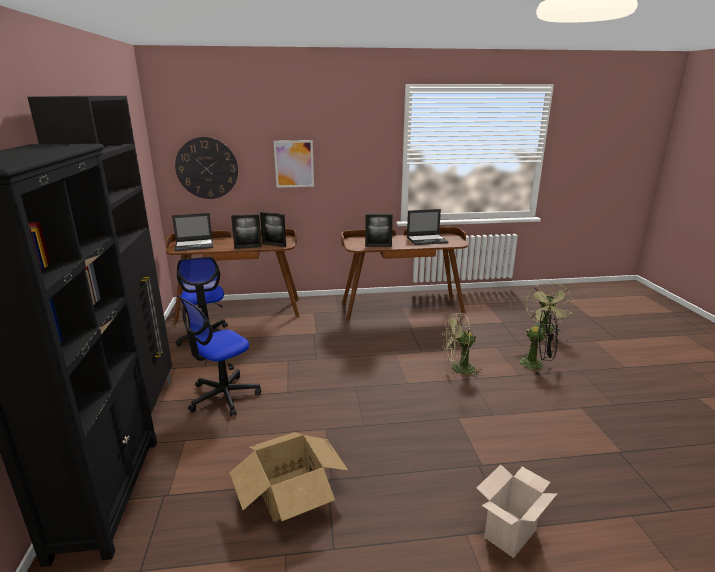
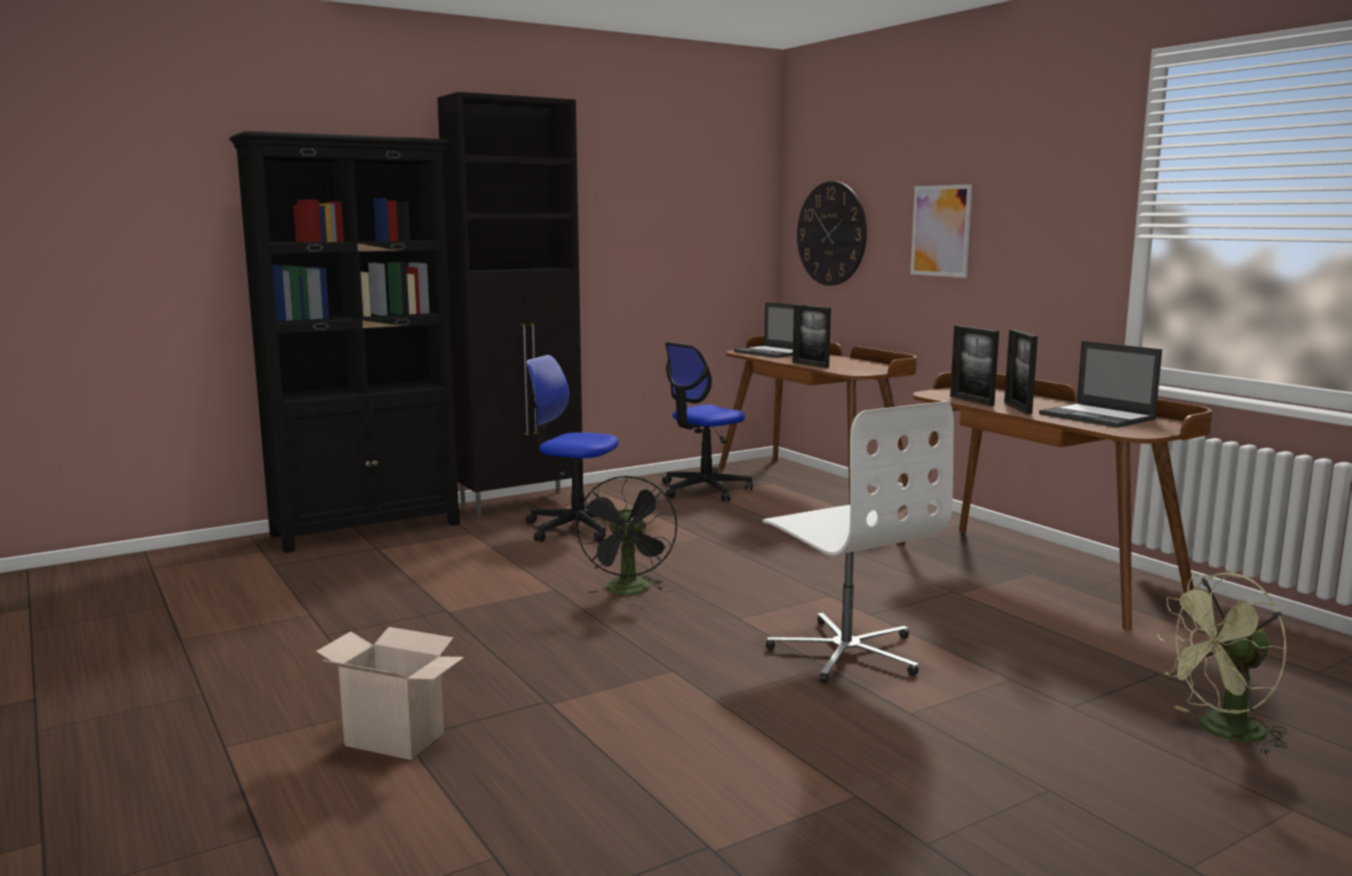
camera: 65 degrees right, 10 degrees down
(274, 245) = (846, 370): picture frame -> picture frame (1017, 408)
(290, 491) = (412, 596): cardboard box -> none
(458, 369) = (846, 652): green fan -> white office chair
(537, 364) = (995, 731): black fan -> black fan (629, 592)

